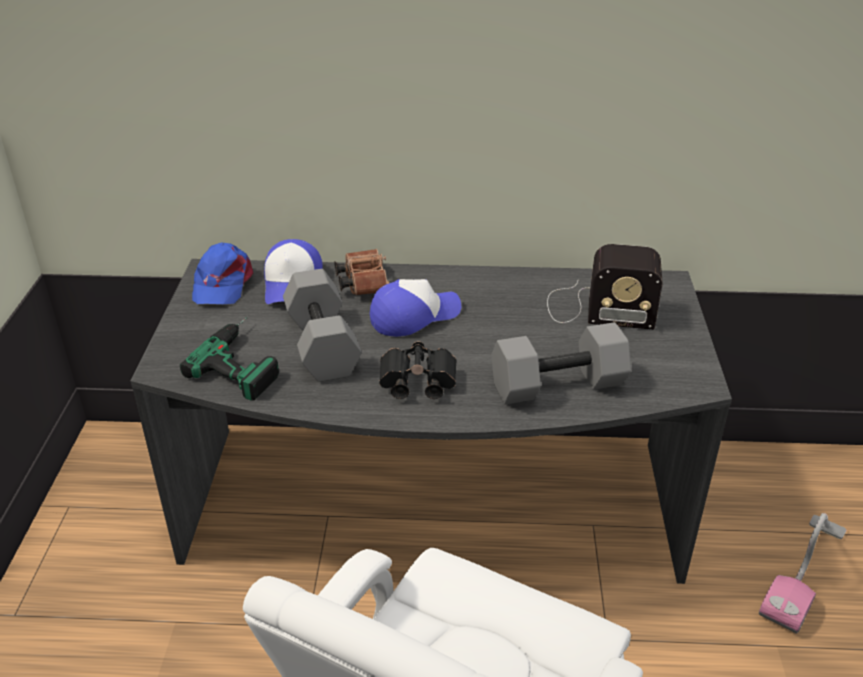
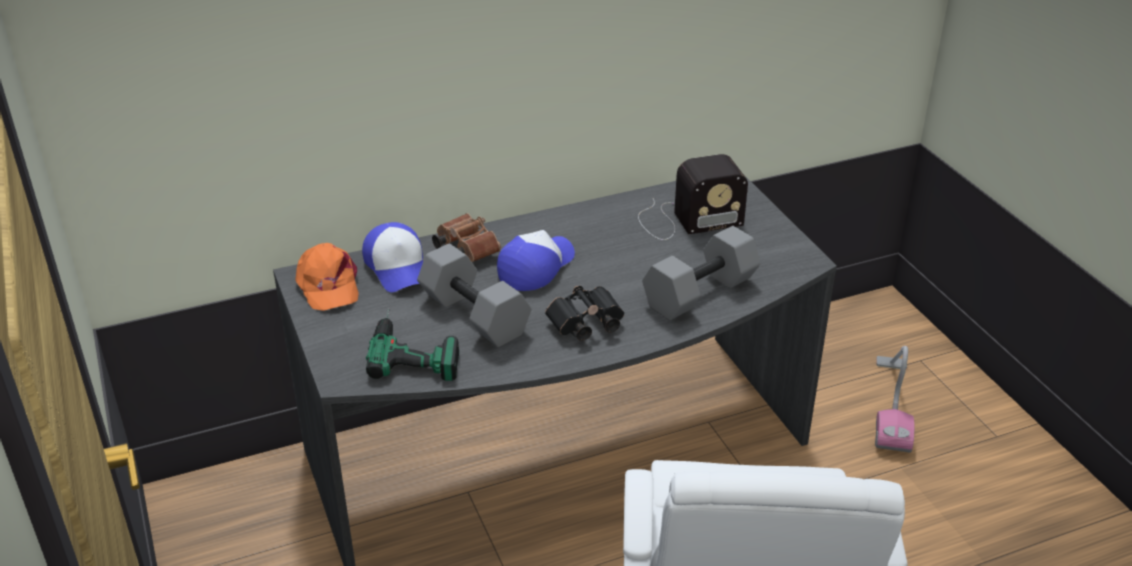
camera: 25 degrees left, 0 degrees up
(222, 283) = (328, 285): blue cap -> orange cap

